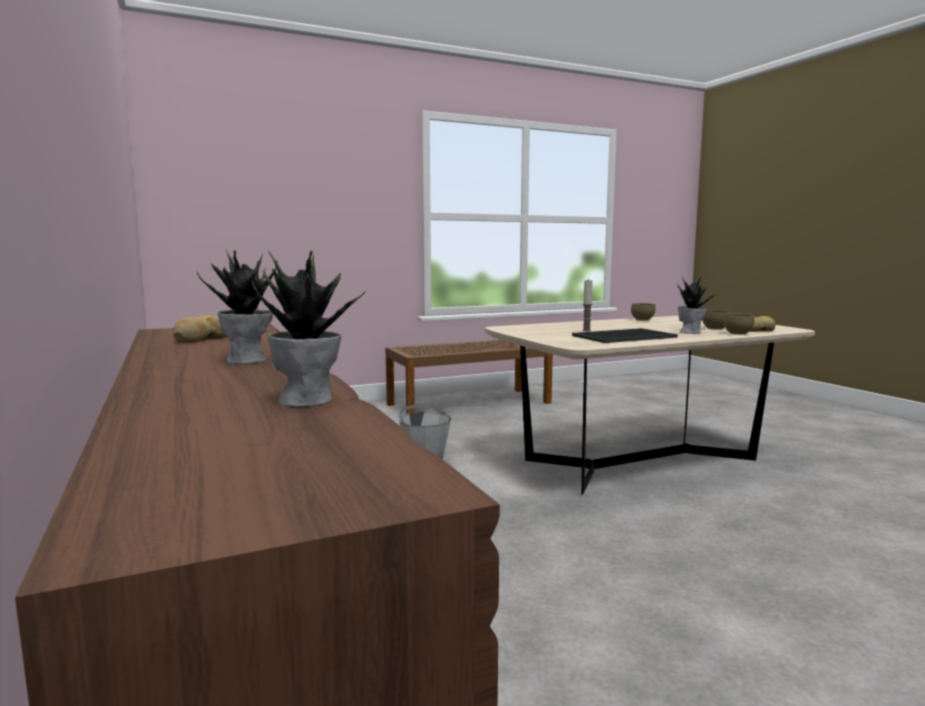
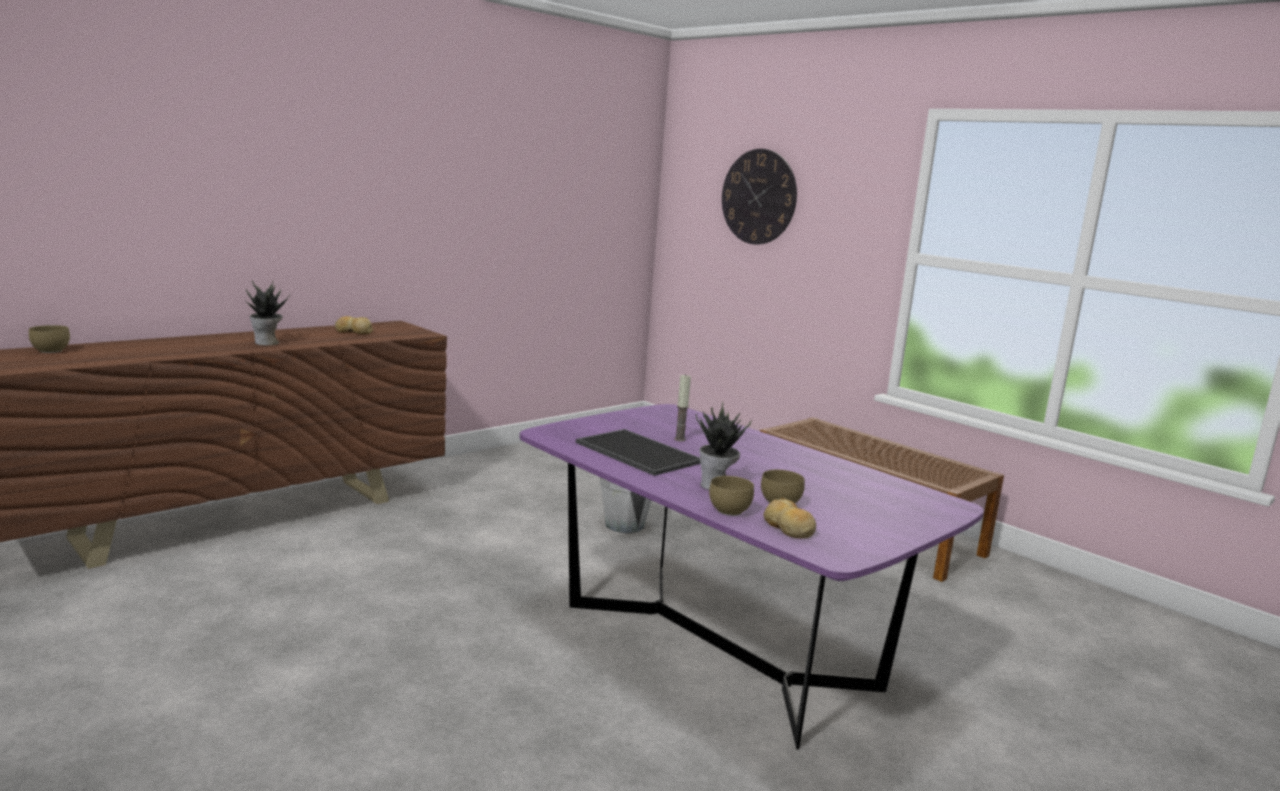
camera: 70 degrees right, 5 degrees up
(278, 176) = (758, 197): none -> wall clock
(308, 399) = (150, 356): potted plant -> none
(640, 460) = (717, 646): beige dining table -> purple dining table
(641, 320) = (845, 470): brown bowl -> brown bowl (51, 350)

